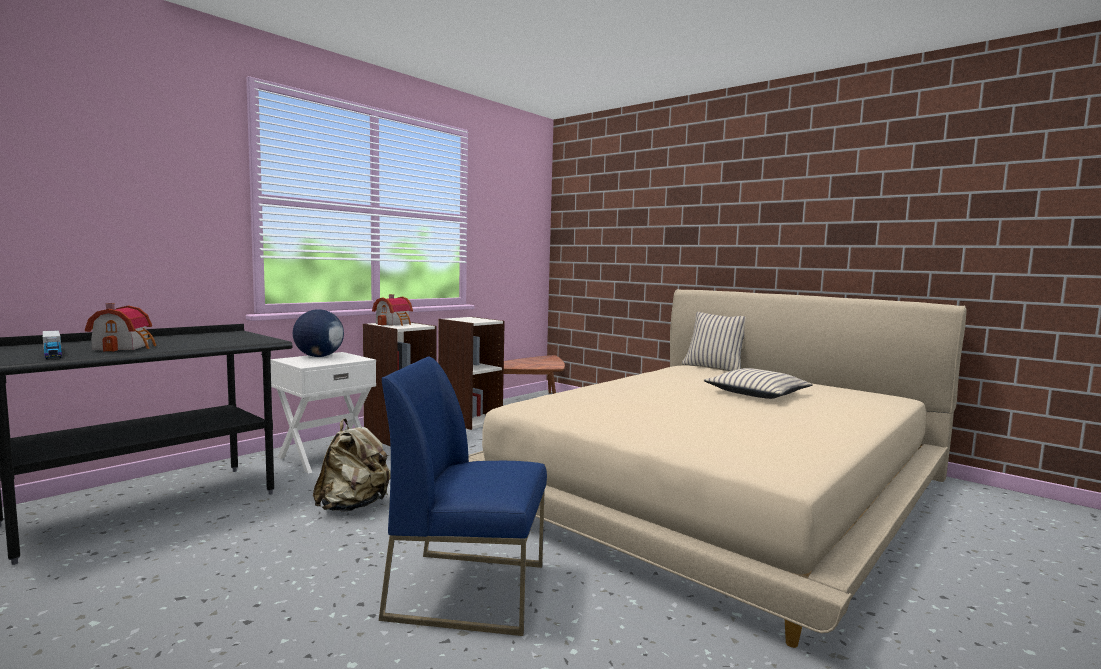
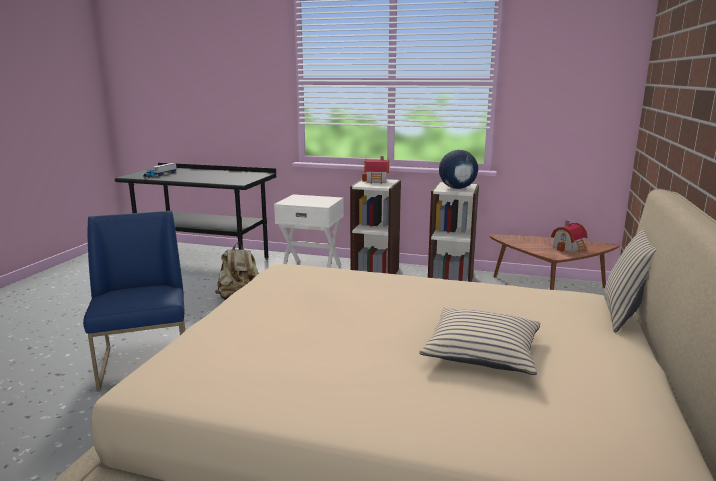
camera: 65 degrees right, 10 degrees up
(125, 347) = (188, 175): toy house -> toy house (569, 248)
(318, 356) = (315, 198): globe -> globe (457, 188)

